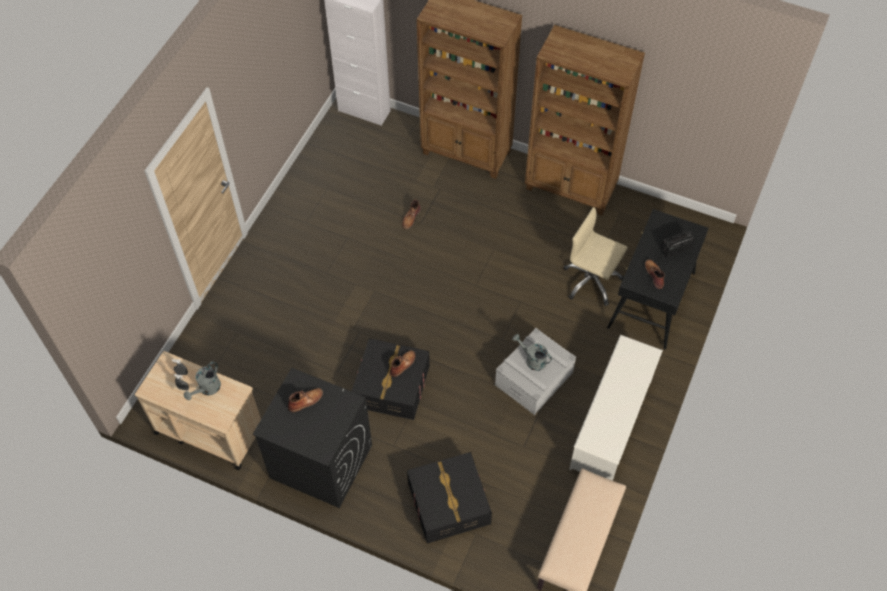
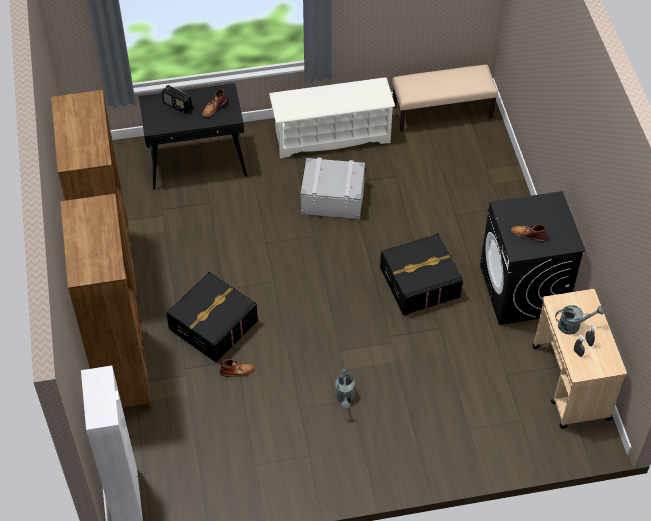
camera: 125 degrees left, 5 degrees down
(403, 364) = (408, 259): brown boot -> none
(448, 504) = (480, 195): black storage box -> black storage box (213, 326)
(532, 360) = (332, 181): grey watering can -> grey watering can (345, 398)
(591, 281) = (207, 206): beige office chair -> none

